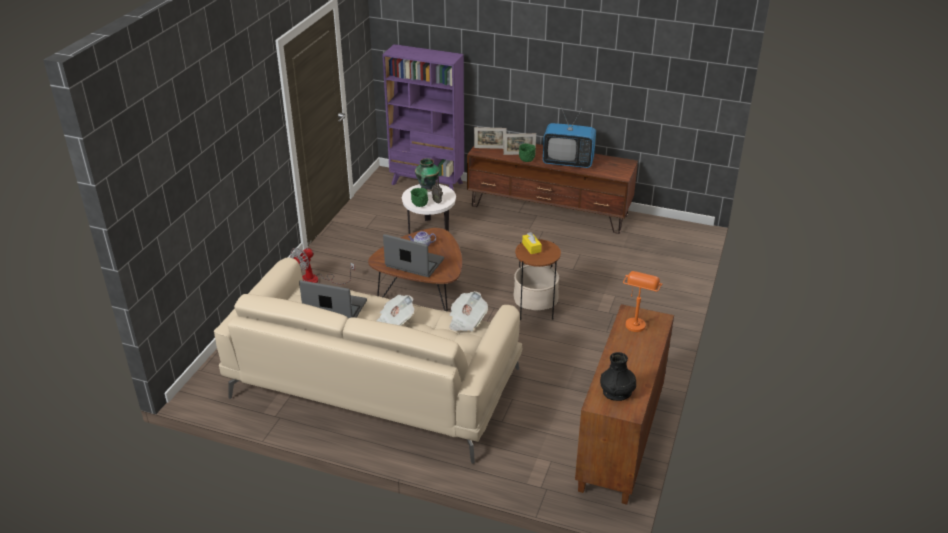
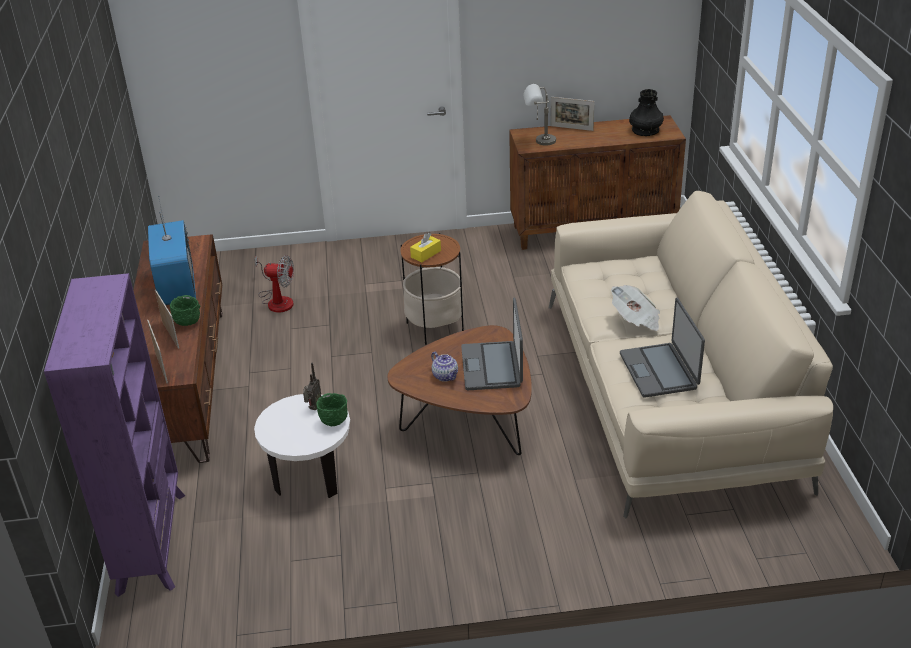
camera: 115 degrees left, 0 degrees up
(316, 281) = (524, 540): fan -> fan (277, 300)
(427, 188) = (278, 433): vase -> none
(466, 321) = (583, 275): newspaper -> none
(636, 321) = (538, 141): orange table lamp -> grey table lamp
(652, 349) = (571, 128): none -> picture frame

